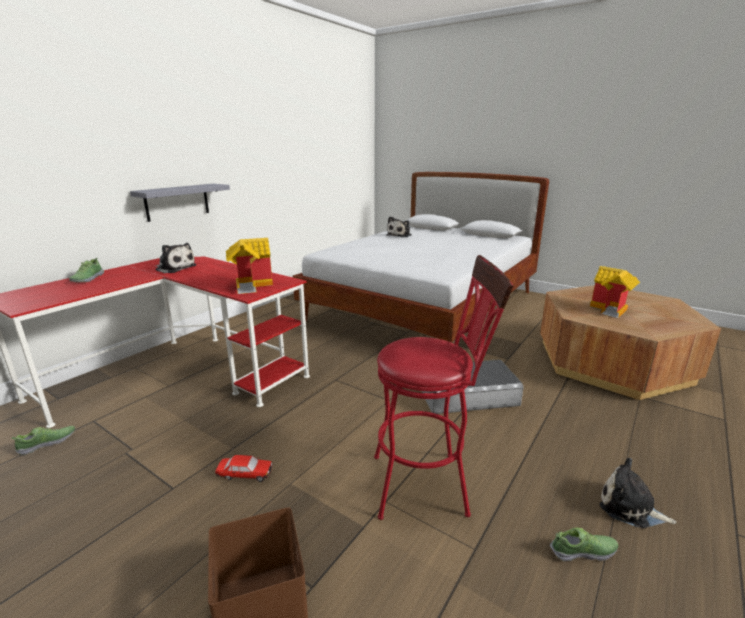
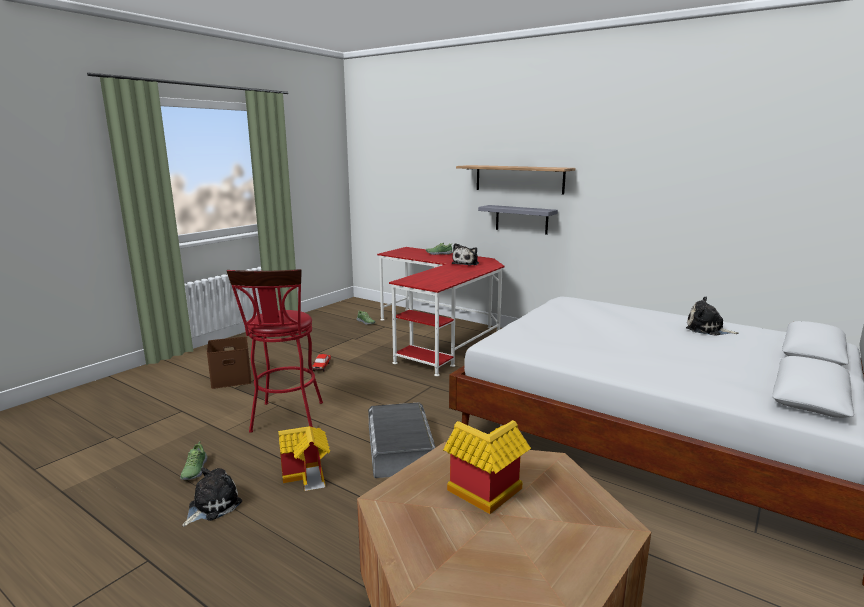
camera: 90 degrees right, 5 degrees down
(163, 152) = (519, 179): none -> shelf
(251, 285) = (424, 280): toy house -> toy house (308, 476)

